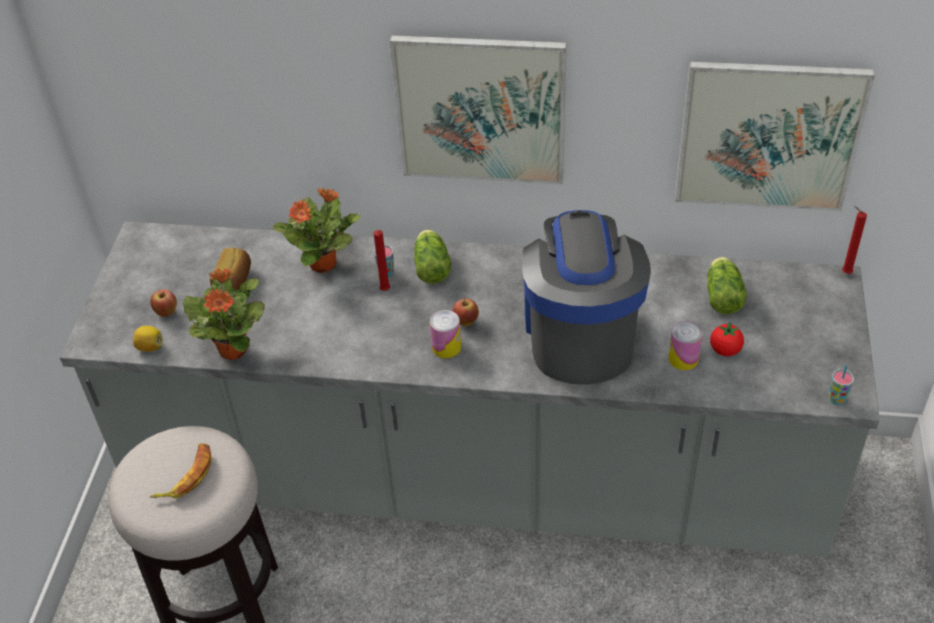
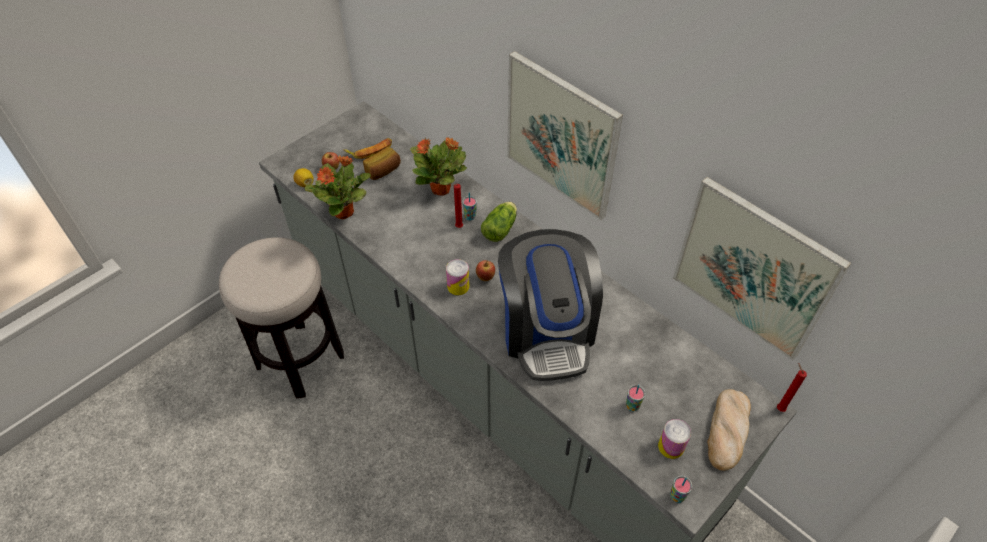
camera: 35 degrees right, 5 degrees up
(187, 475) = (270, 272): banana -> banana (370, 151)
(580, 334) = (547, 330): coffee machine -> coffee machine turned 135 degrees clockwise
(683, 359) = (597, 393): can -> can (671, 446)
(723, 295) = (670, 366): lettuce -> none
(725, 350) = (632, 406): tomato -> cup
(823, 318) = (728, 431): none -> bread

